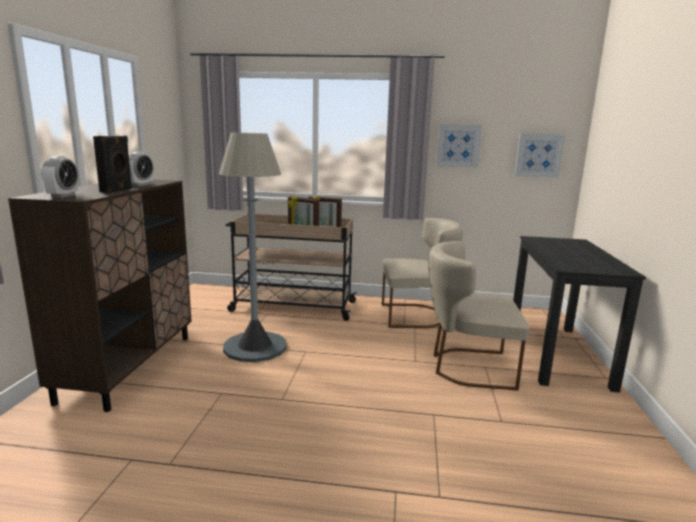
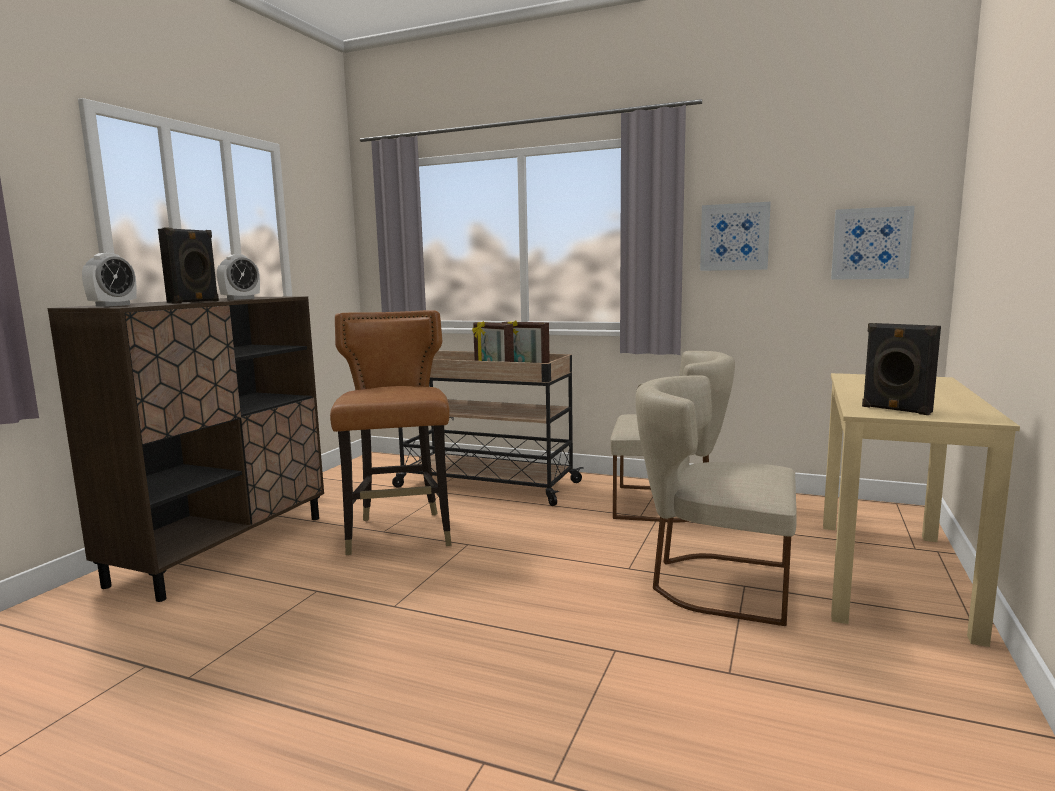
camera: 15 degrees right, 5 degrees down
(255, 347) = (400, 534): grey floor lamp -> brown chair
(557, 354) = (890, 574): black desk -> beige desk
(578, 266) = (895, 410): none -> black speaker

